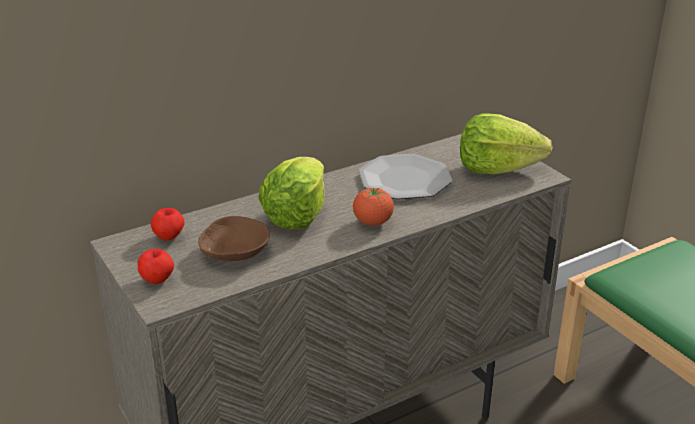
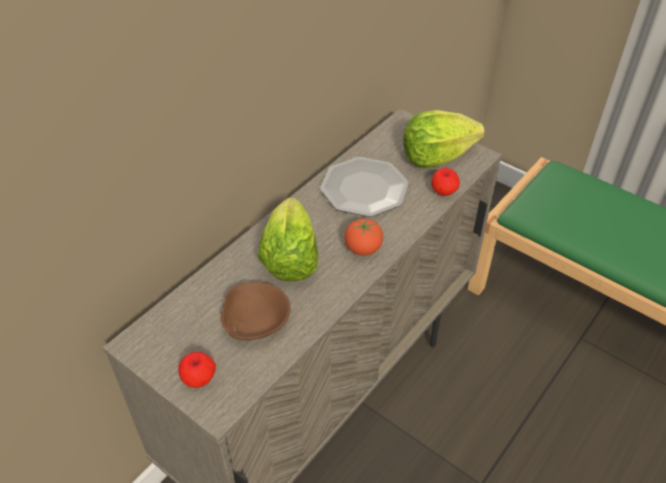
camera: 20 degrees left, 15 degrees up
(169, 237) = (181, 320): apple -> apple (444, 192)

